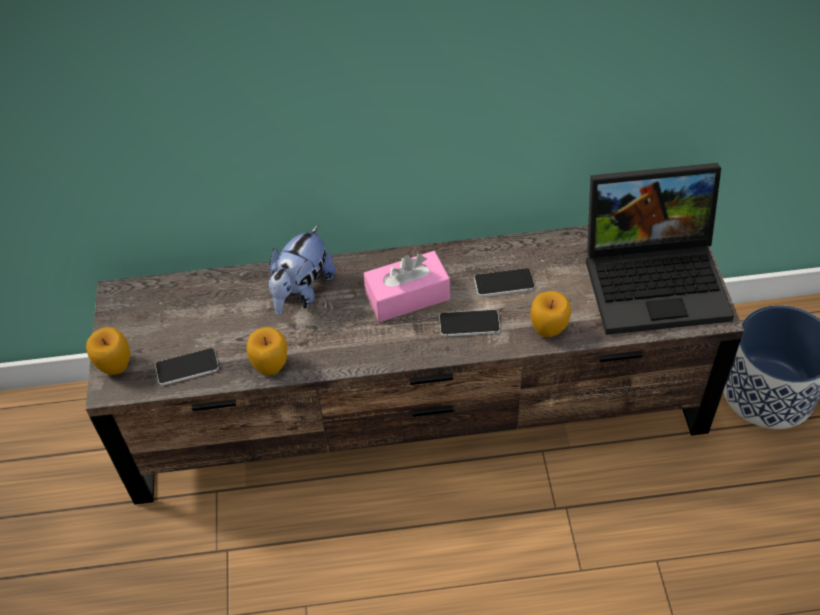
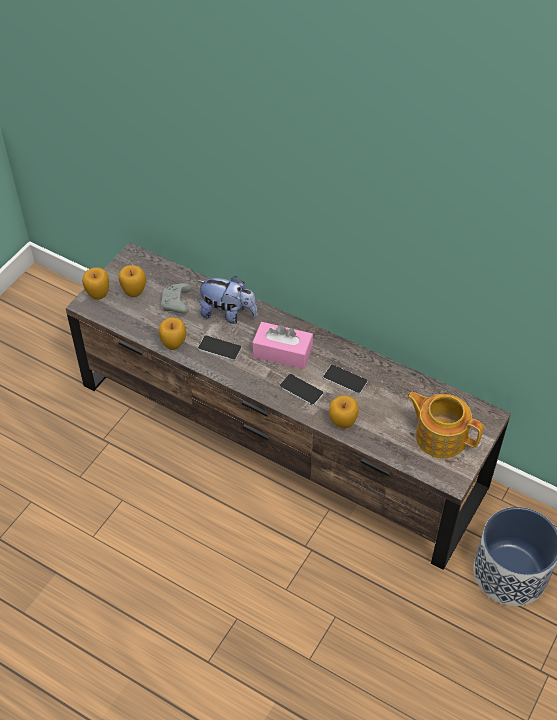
camera: 35 degrees right, 0 degrees up
(160, 335) = (134, 292): none -> apple
(187, 367) = (132, 317): phone -> phone (219, 348)
(228, 317) = (177, 303): none -> grey game controller
(302, 292) = (228, 314): plush toy -> plush toy turned 135 degrees counterclockwise
(657, 279) = (440, 436): laptop -> teapot

